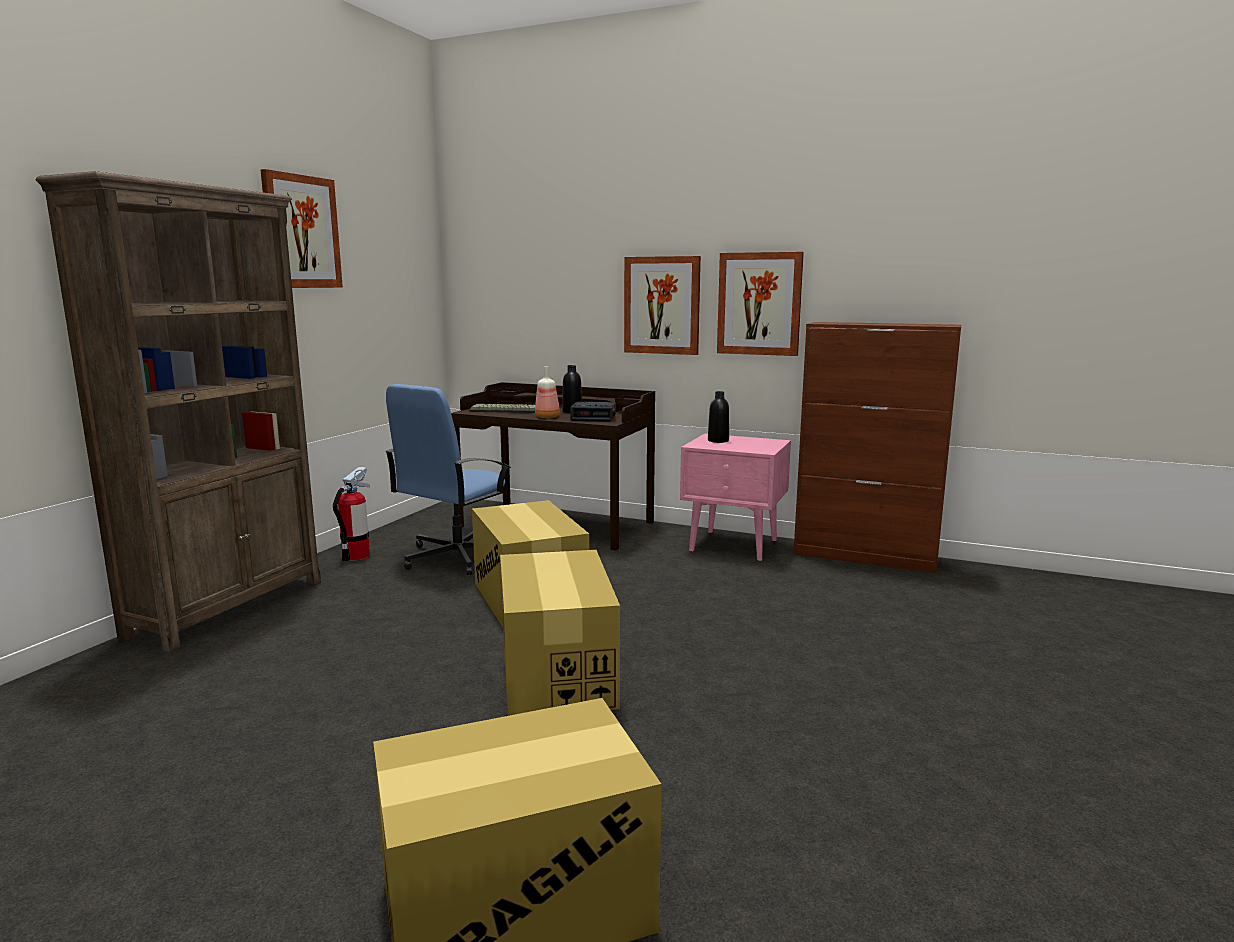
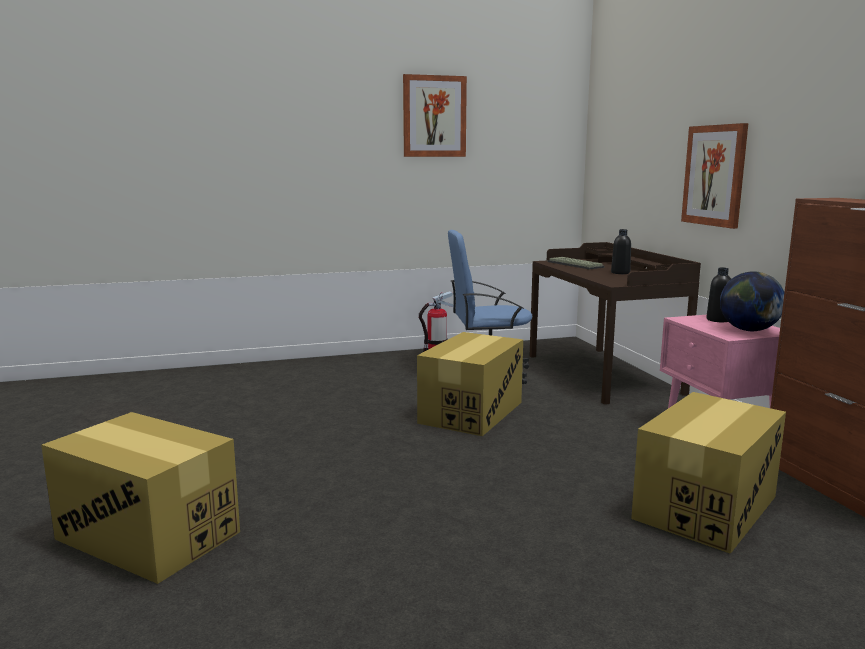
camera: 50 degrees right, 0 degrees up
(229, 607) = (329, 363): brown bookcase -> none
(547, 417) = (586, 273): bottle -> none
(556, 673) = (389, 456): cardboard box -> cardboard box (705, 507)
(594, 417) = (619, 279): alarm clock -> none
(758, 444) = (748, 330): none -> globe
(759, 304) = (793, 175): picture -> none

